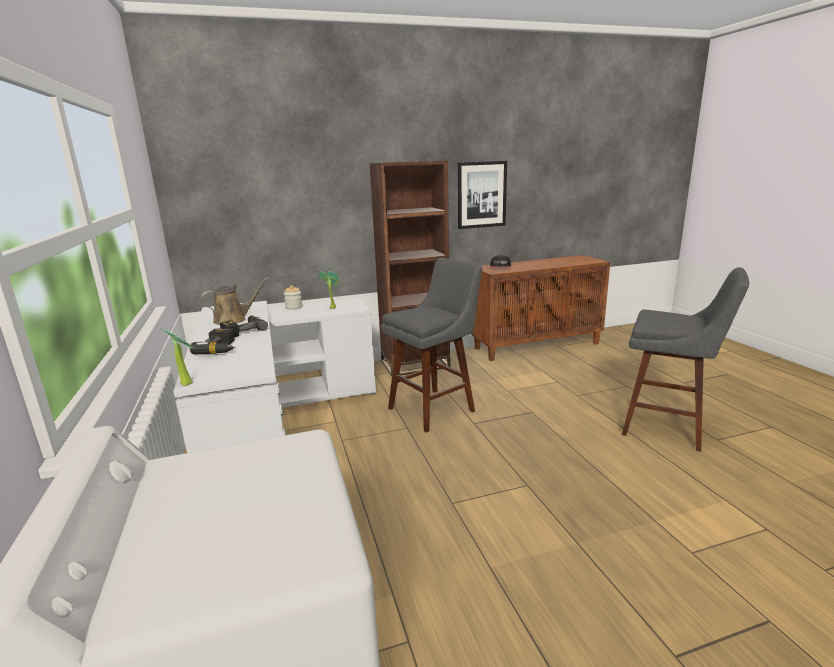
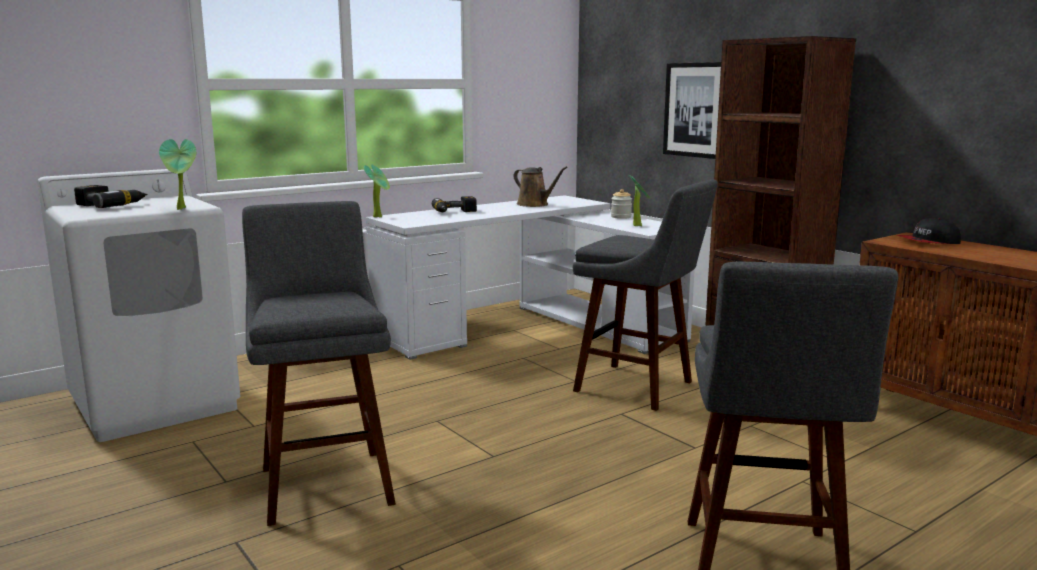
camera: 70 degrees right, 5 degrees down
(242, 331) = (505, 210): power drill -> power drill (111, 205)
(322, 454) = (183, 209): none -> potted plant
(481, 195) = (945, 101): picture -> picture (695, 110)
(560, 584) = (325, 482): none -> grey stool

